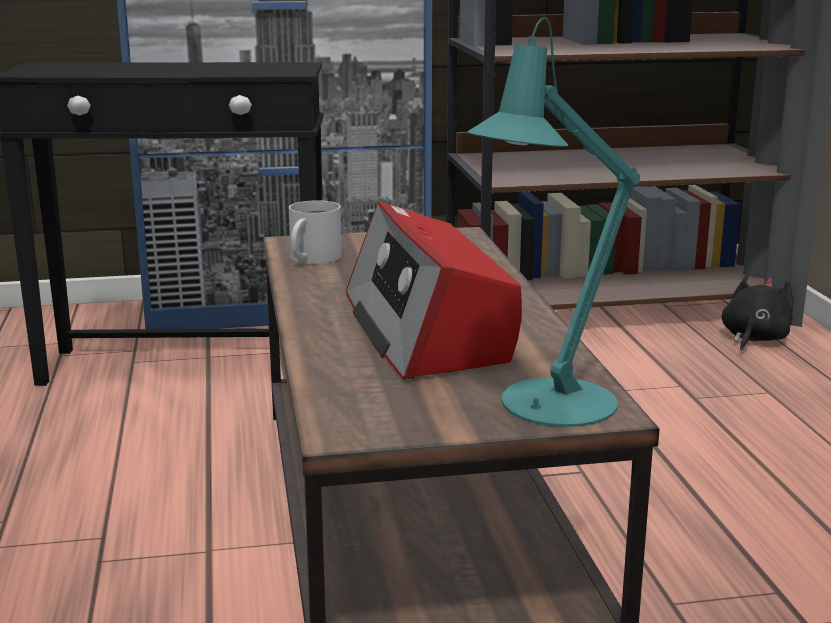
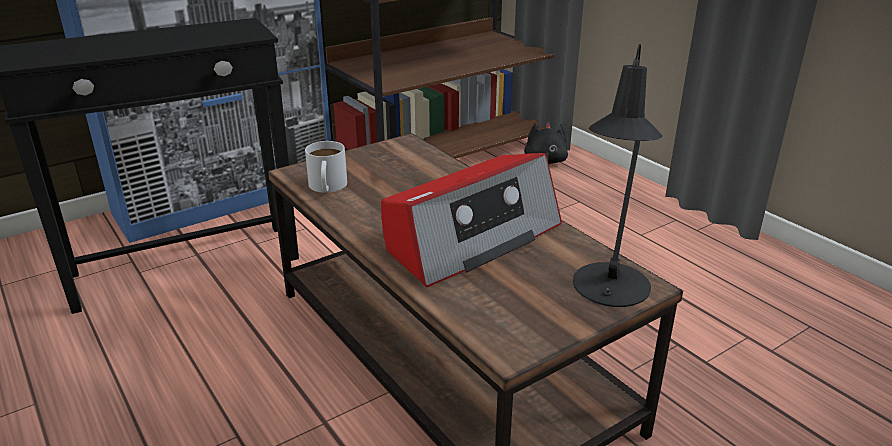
camera: 25 degrees left, 10 degrees up
(427, 328) = (471, 238): radio -> radio turned 90 degrees counterclockwise
(547, 407) = (609, 290): turquoise table lamp -> black table lamp

